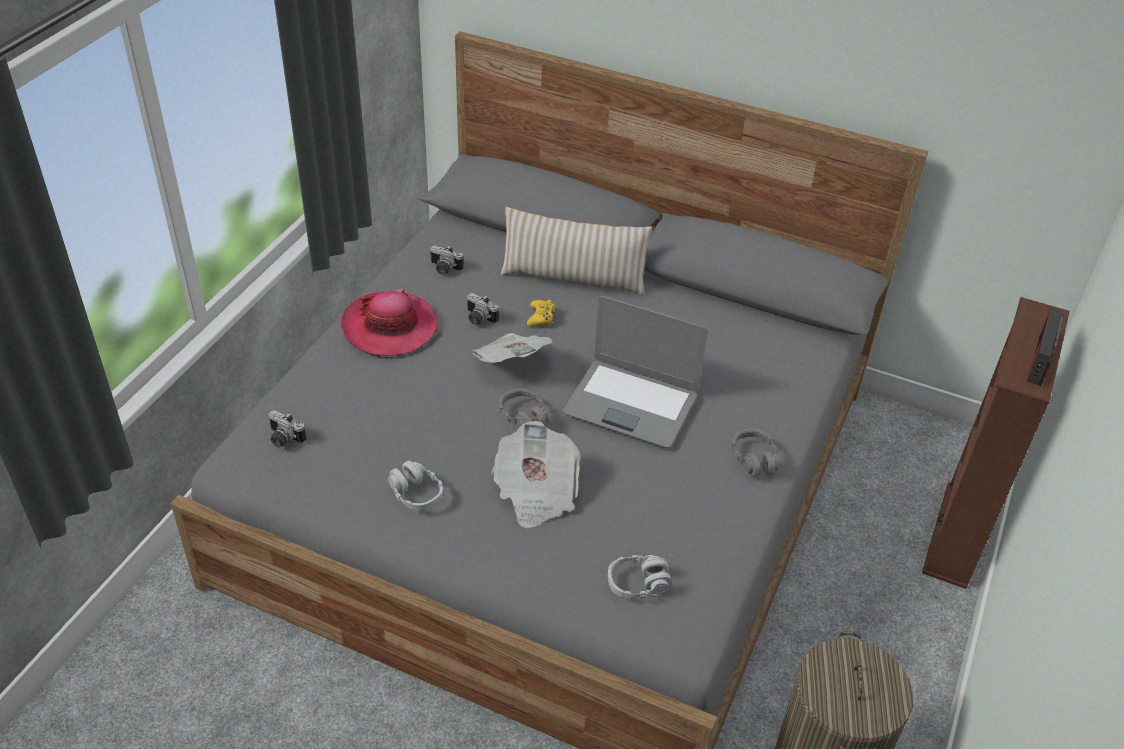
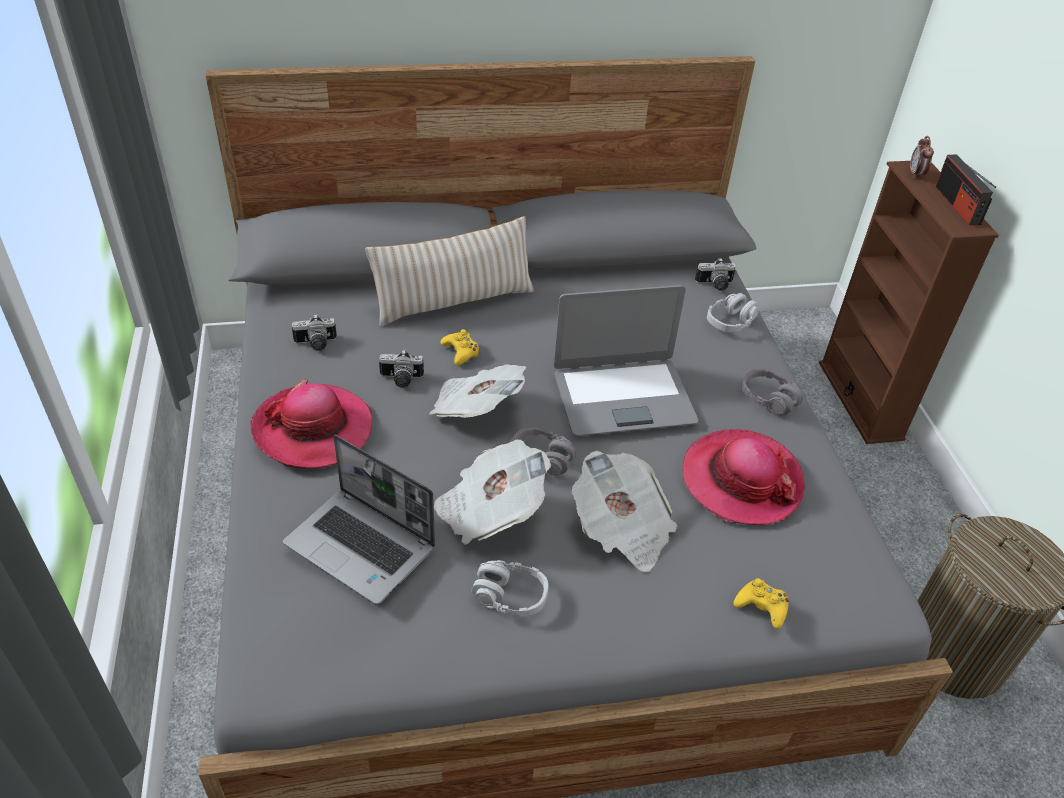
camera: 35 degrees left, 0 degrees up
(283, 439) = (308, 615): camera -> camera (715, 285)
(349, 415) = (362, 546): none -> laptop
(452, 433) = (490, 510): none -> newspaper
(582, 592) = (762, 606): none -> yellow game controller
(638, 583) = (797, 568): grey headphones -> grey headphones (730, 321)
(662, 505) = (741, 480): none -> hat
(1034, 318) = (916, 174): none -> alarm clock

